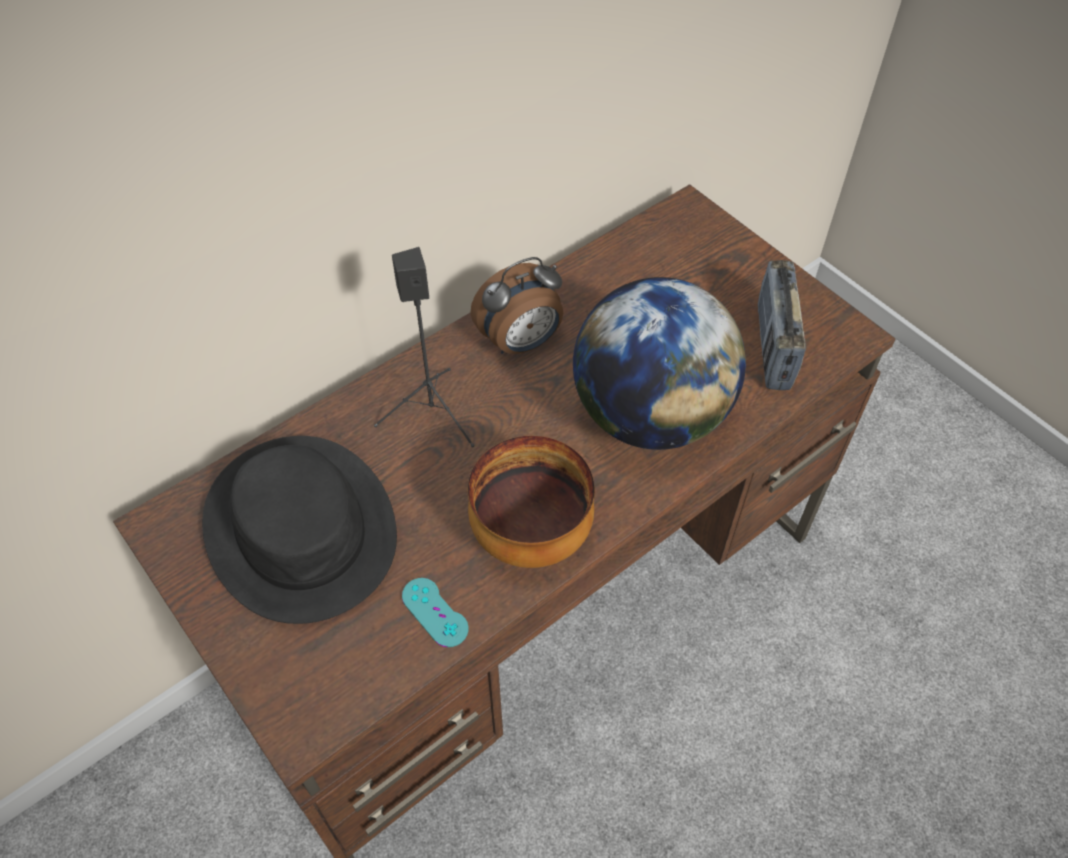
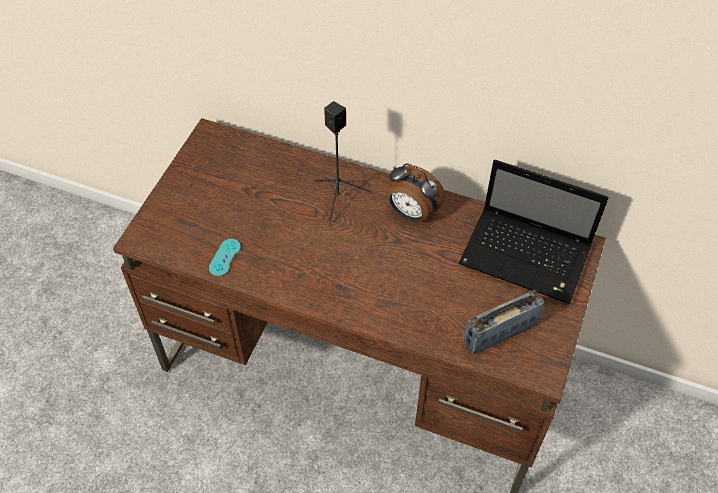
camera: 60 degrees right, 0 degrees up
(301, 528) = (238, 184): black hat -> none
(529, 533) = (292, 274): bowl -> none
(650, 415) = (404, 294): globe -> none
(672, 264) = (528, 257): none -> laptop

